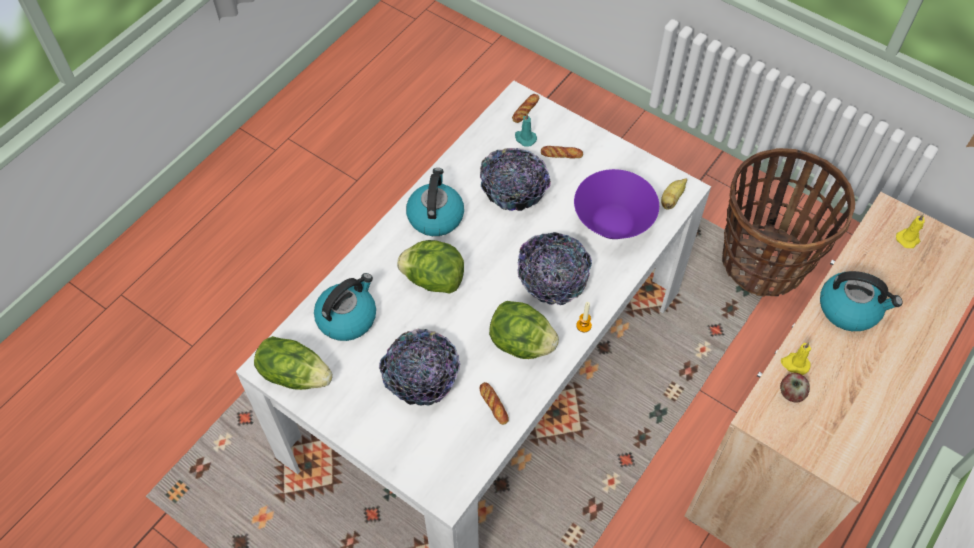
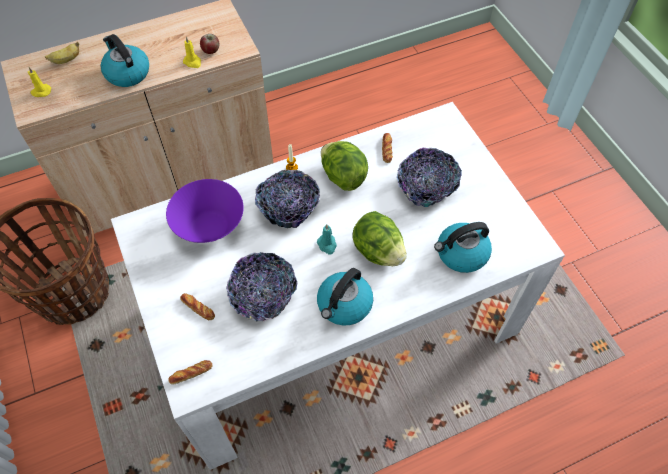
camera: 150 degrees left, 0 degrees up
(295, 374) = (518, 231): lettuce -> none
(525, 138) = (215, 342): turquoise candle -> turquoise candle (327, 245)
(671, 199) = (149, 223): banana -> banana (66, 60)

